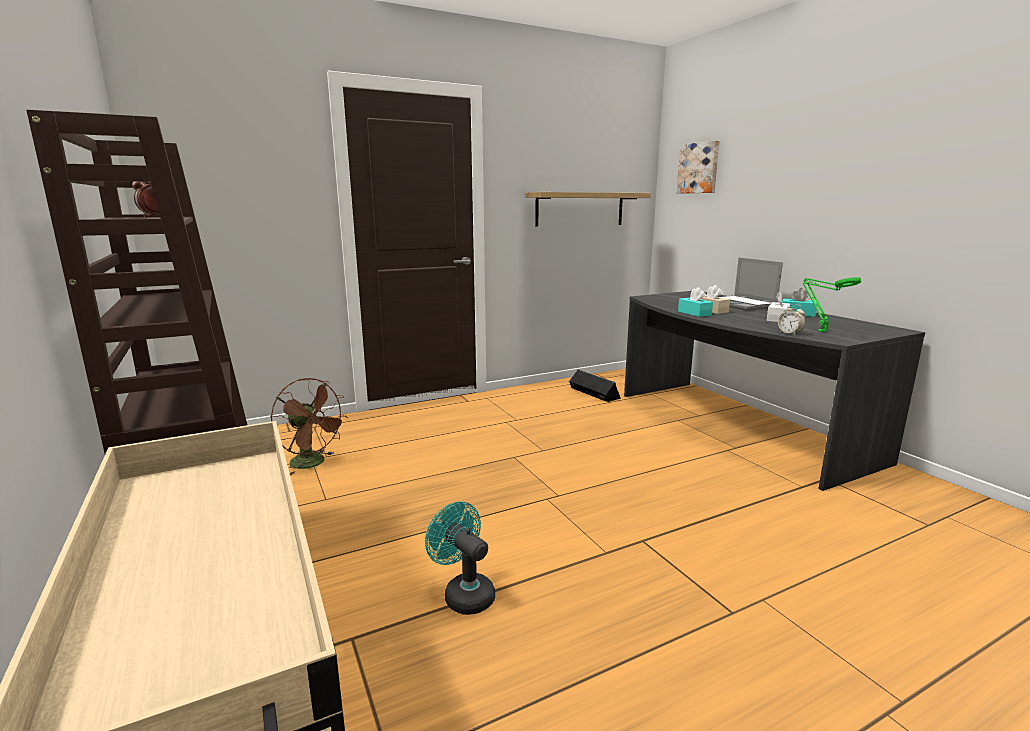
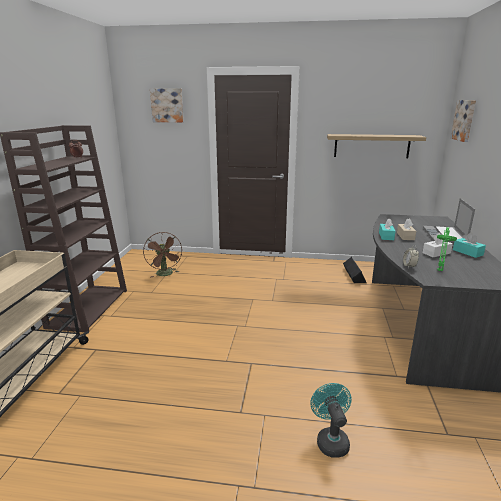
camera: 35 degrees right, 5 degrees up
(249, 137) = (167, 105): none -> picture
(464, 594) = (148, 351): turquoise fan -> turquoise fan (330, 440)

